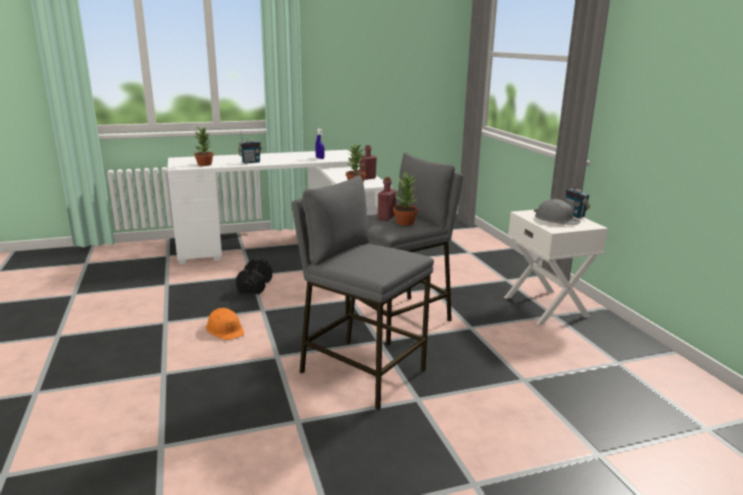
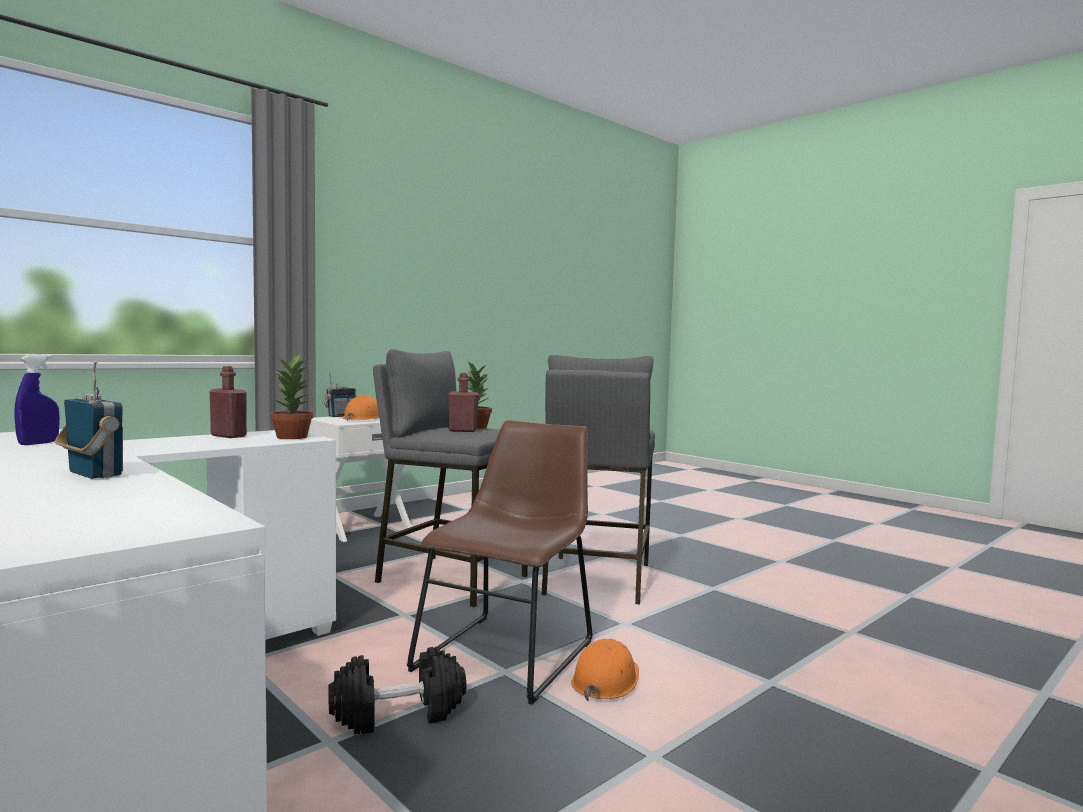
camera: 115 degrees left, 15 degrees down
(204, 164) = (127, 505): potted plant -> none
(279, 315) = (509, 652): none -> brown chair
(556, 219) = (364, 418): grey hard hat -> orange hard hat

